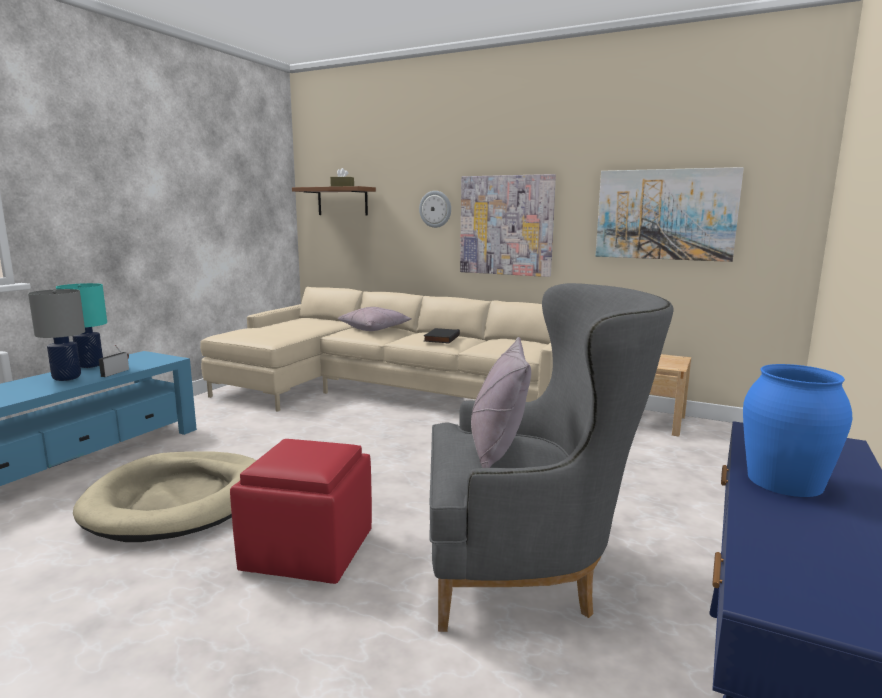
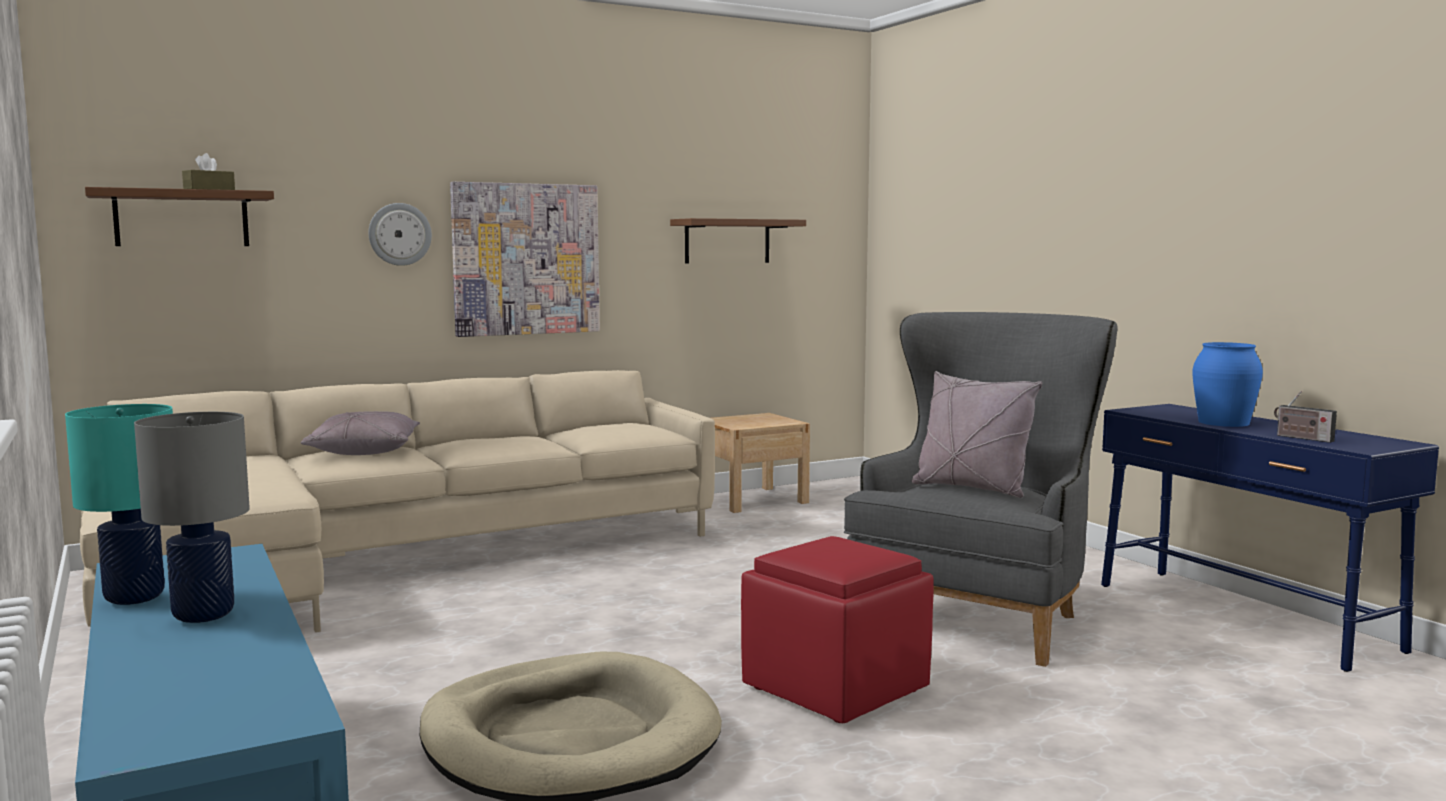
camera: 55 degrees left, 5 degrees down
(116, 372) = (244, 587): radio -> radio (1301, 438)
(441, 338) = (519, 440): black book -> none
(665, 214) = (727, 241): picture -> brown shelf

